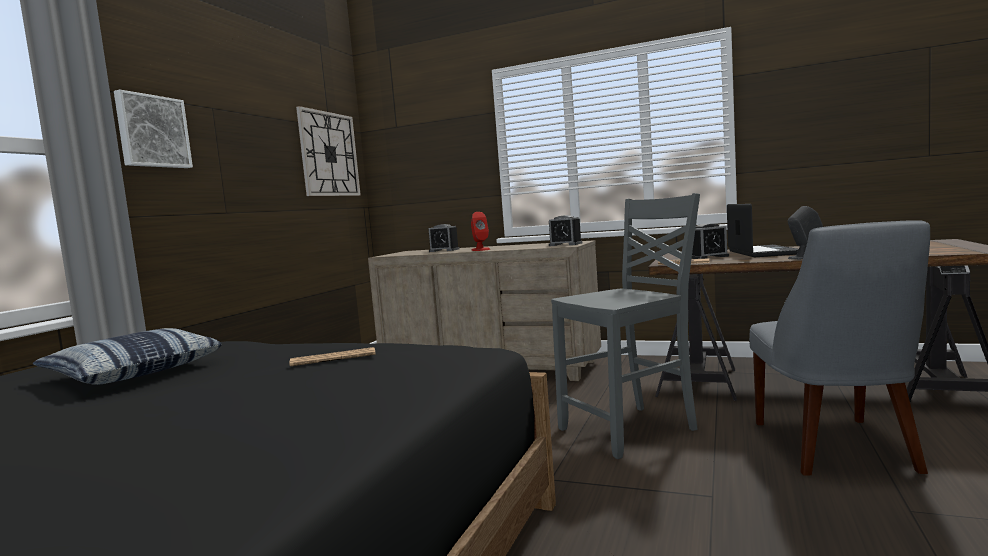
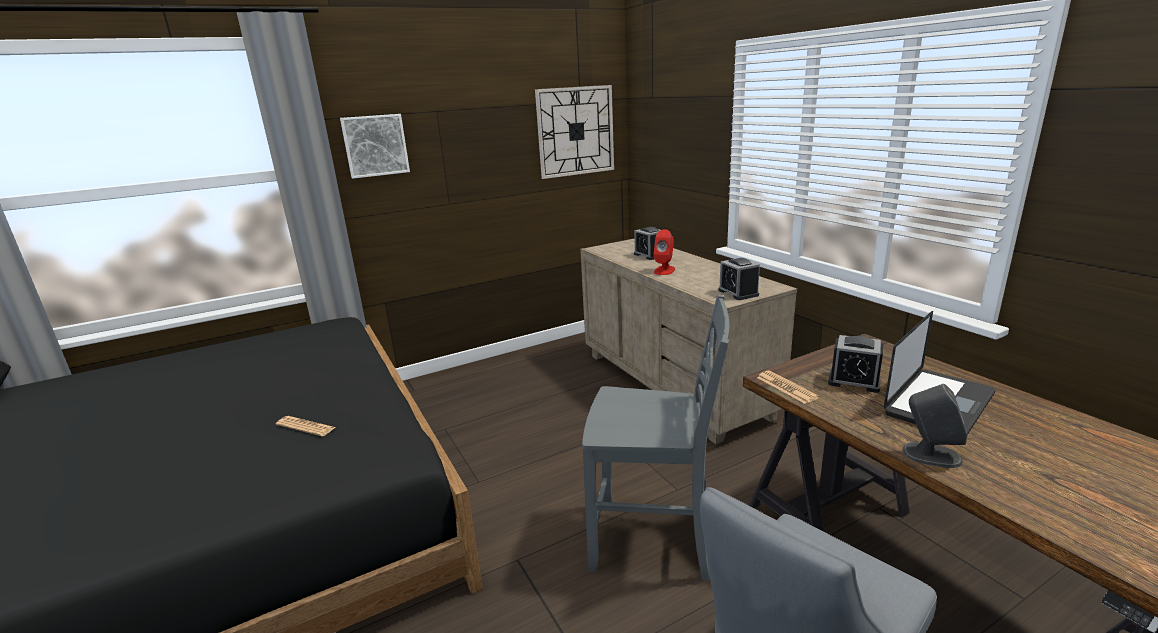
camera: 40 degrees right, 15 degrees up
(132, 372) = (271, 370): pillow -> none

